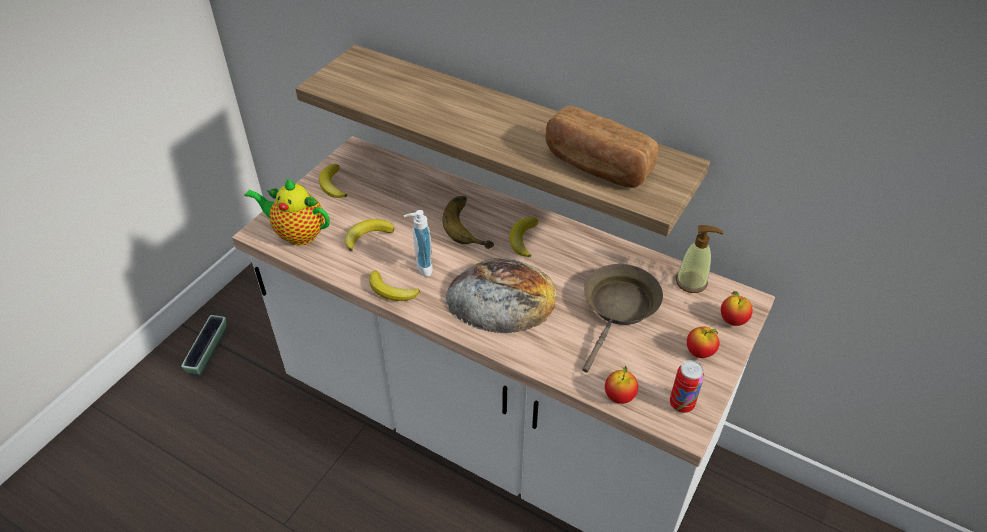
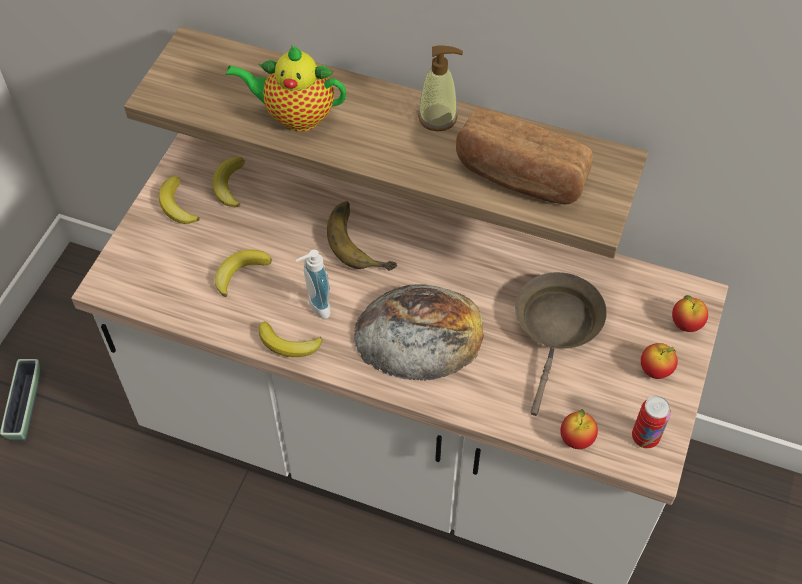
camera: 10 degrees left, 10 degrees up
(297, 234) = (152, 282): teapot -> teapot (295, 116)
(523, 239) = (428, 250): banana -> banana (229, 185)
(691, 282) = (633, 281): soap dispenser -> soap dispenser (438, 117)

